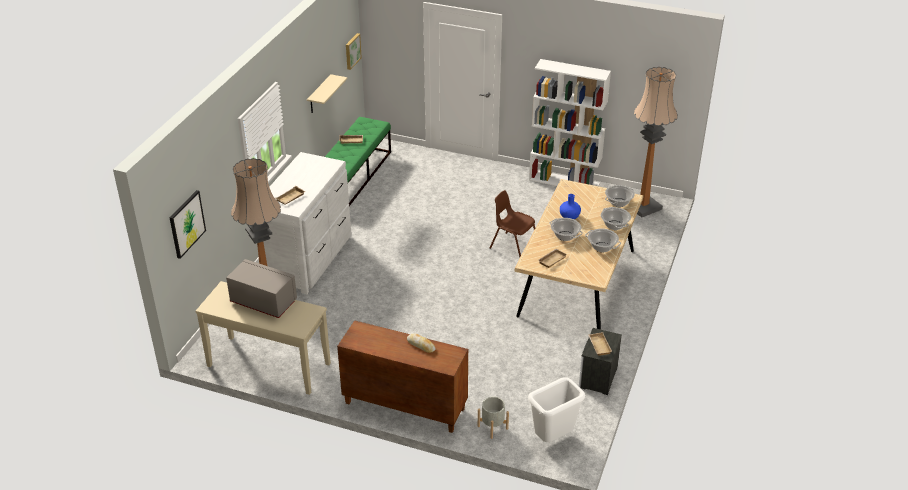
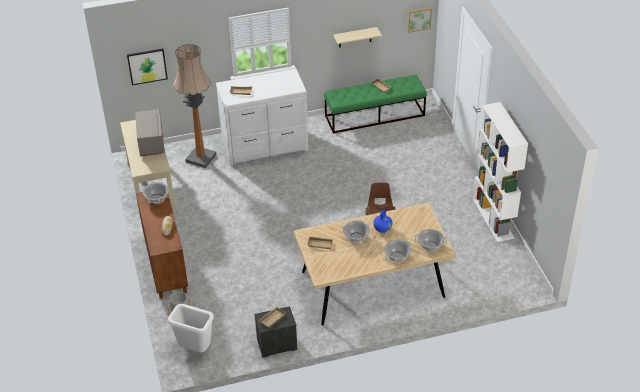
camera: 55 degrees right, 5 degrees up
(602, 247) = (362, 262): cooking pot -> cooking pot (156, 198)
(643, 207) = (511, 277): floor lamp -> none

